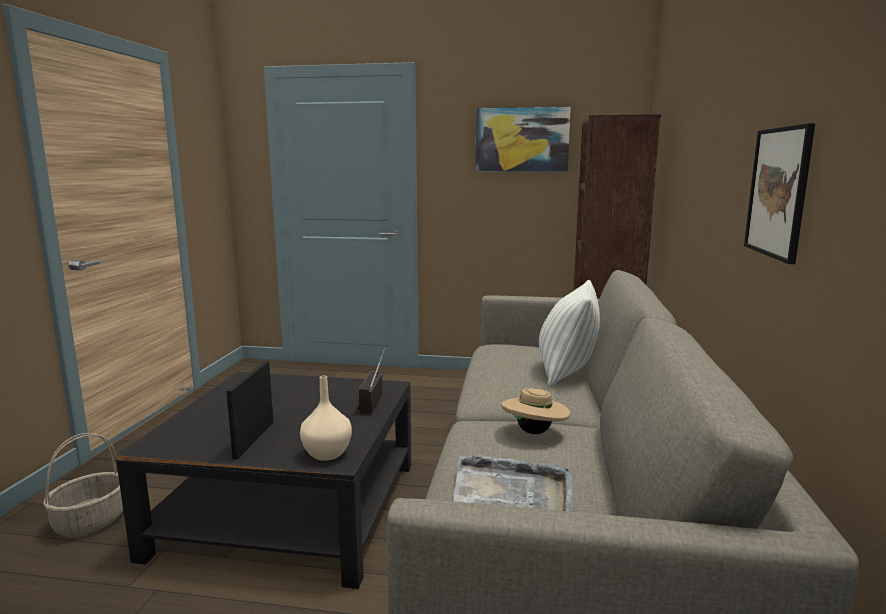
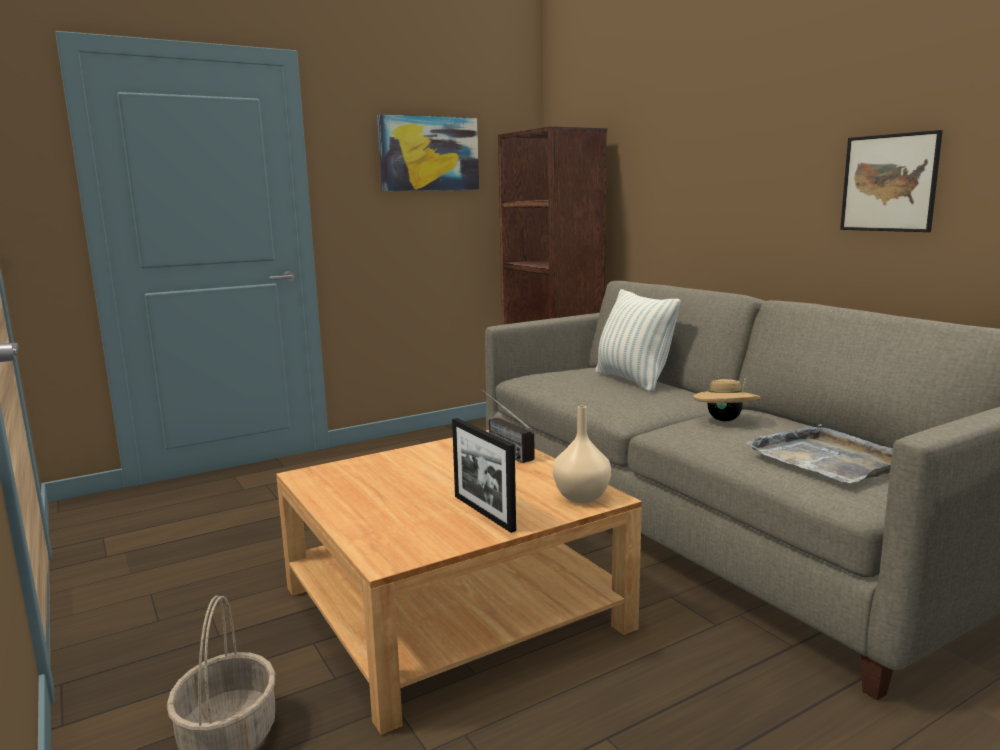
camera: 40 degrees left, 0 degrees up
(290, 507) = (452, 607): black coffee table -> beige coffee table

